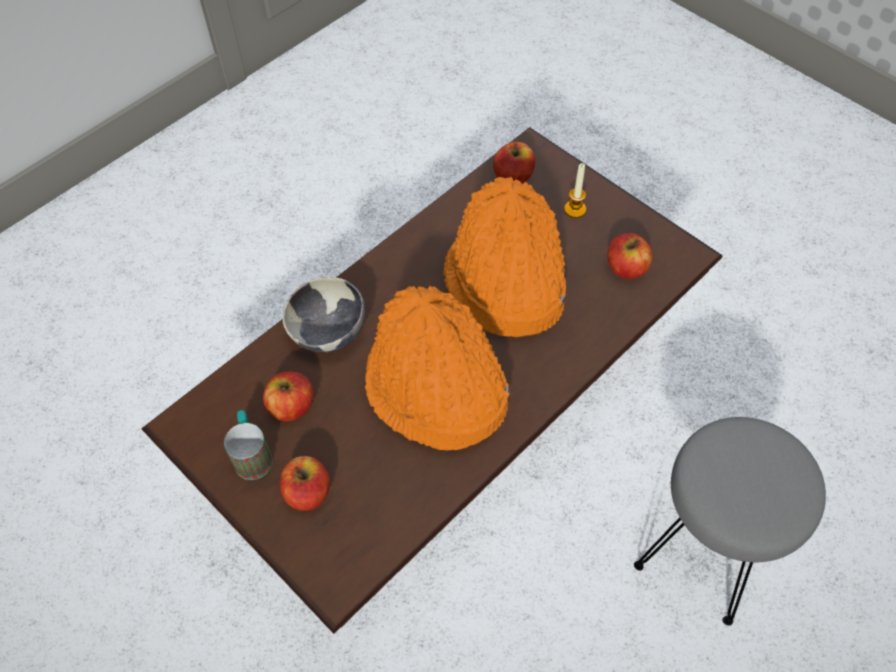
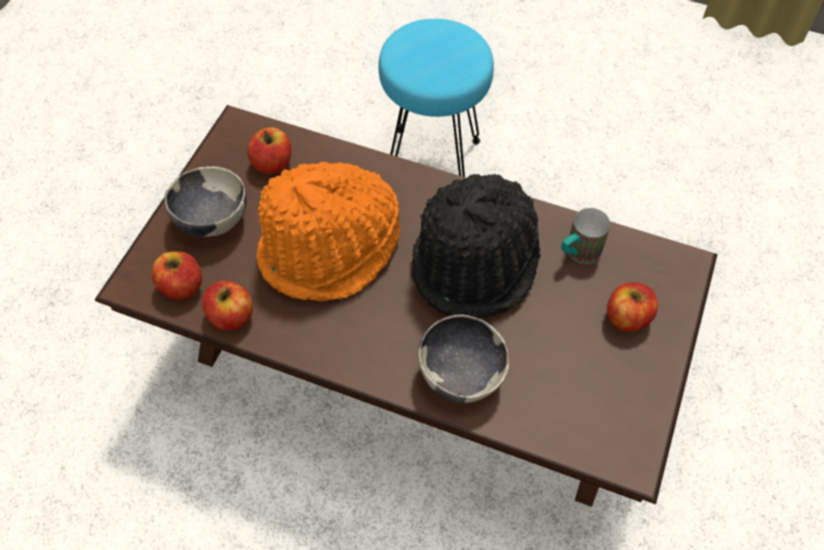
camera: 115 degrees left, 0 degrees up
(252, 454) = (621, 380): mug -> mug (577, 253)
(291, 406) = (556, 371): apple -> apple (231, 316)
(434, 391) = (476, 262): orange hat -> black hat
(575, 209) = (211, 220): candle -> bowl
(705, 554) = (432, 163): grey stool -> turquoise stool

